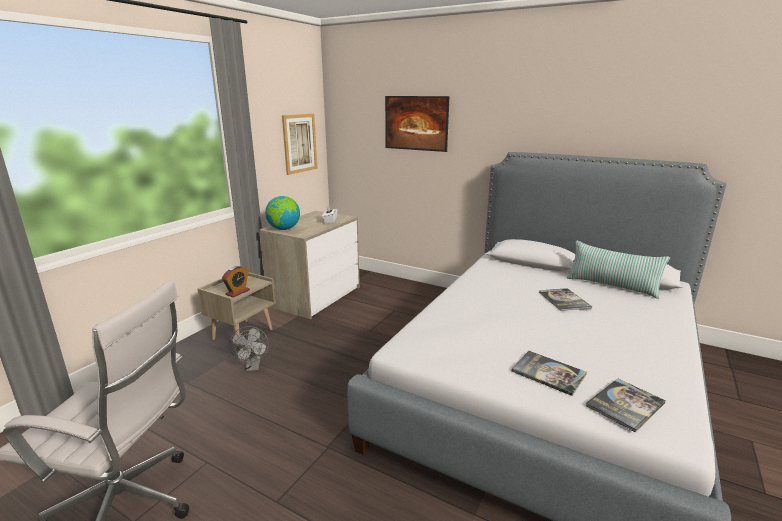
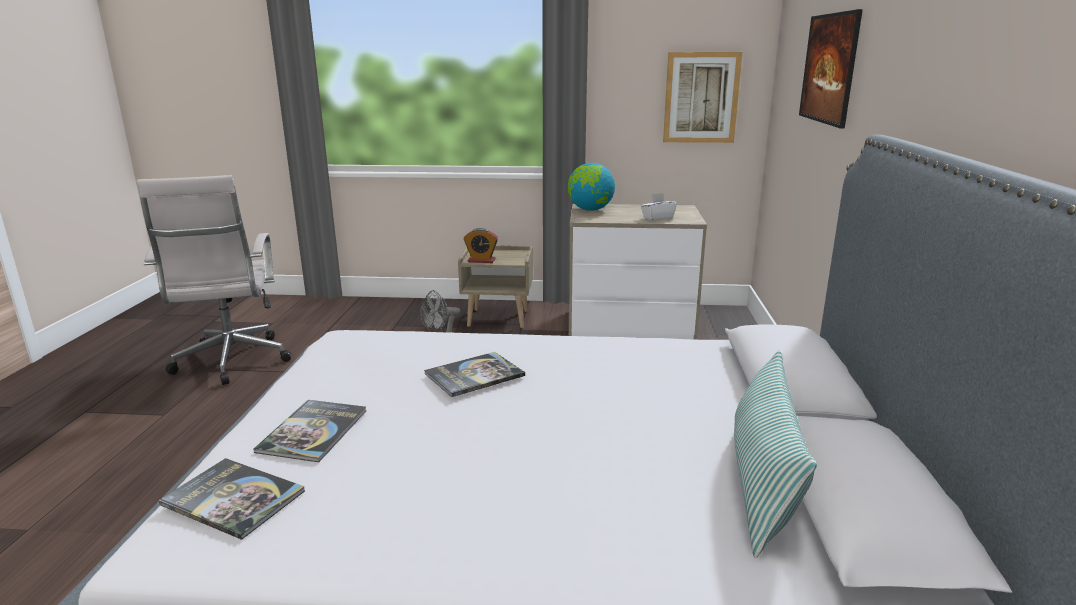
camera: 65 degrees right, 0 degrees up
(564, 300) = (604, 428): book -> book (474, 375)

